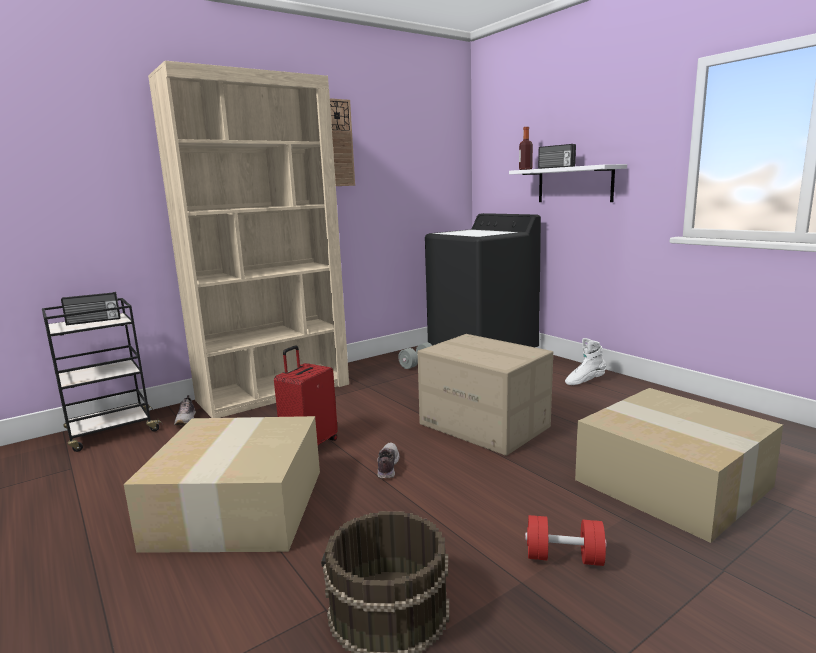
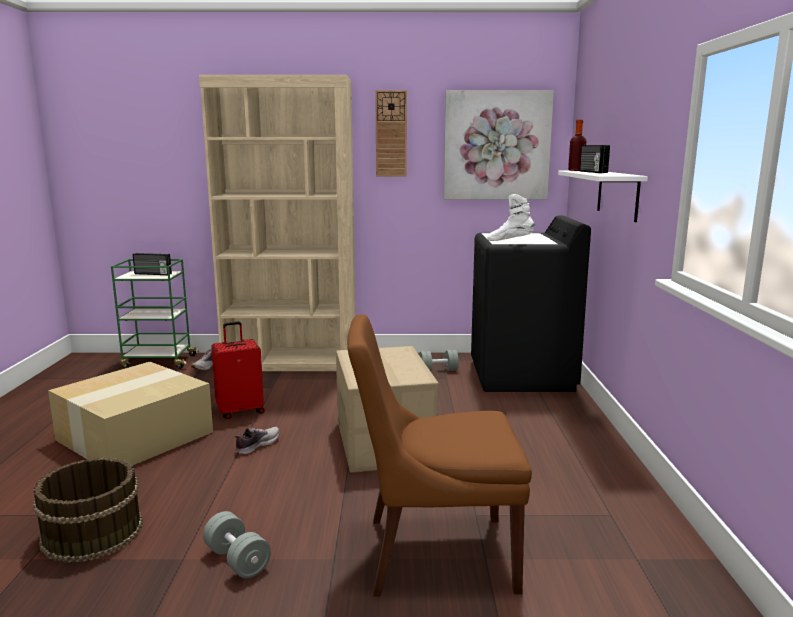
camera: 35 degrees right, 0 degrees up
(111, 432) = (158, 361): black cart -> green cart
(422, 155) = (496, 145): none -> picture
(564, 557) = (237, 560): red dumbbell -> grey dumbbell
(584, 381) = (564, 436): white boot -> white boot (510, 241)
(669, 483) = (433, 554): cardboard box -> brown chair

